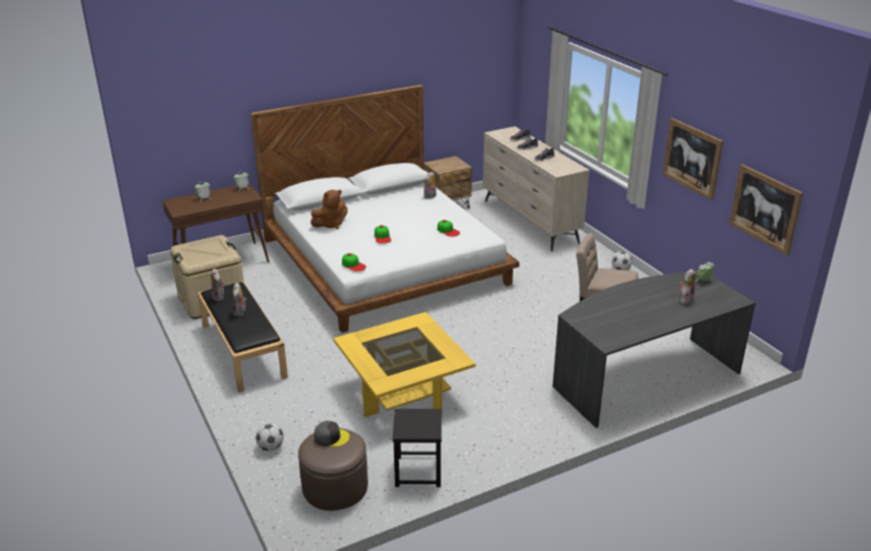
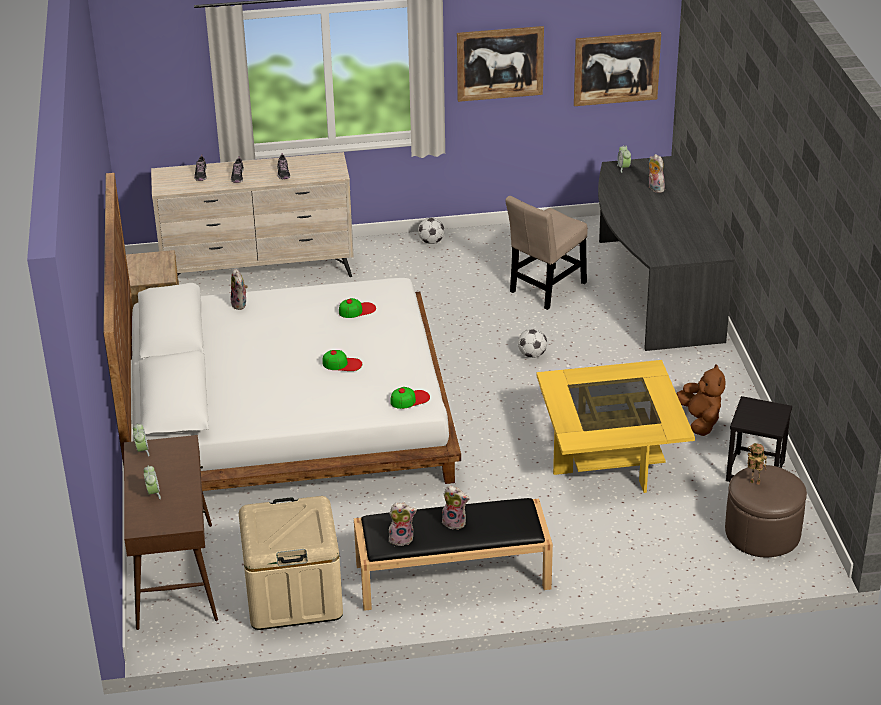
camera: 70 degrees left, 5 degrees up
(270, 447) = (675, 573): football -> football (532, 355)
(331, 224) = (269, 403): brown plush toy -> brown plush toy (700, 421)
(331, 437) = (754, 483): grey cap -> toy robot

